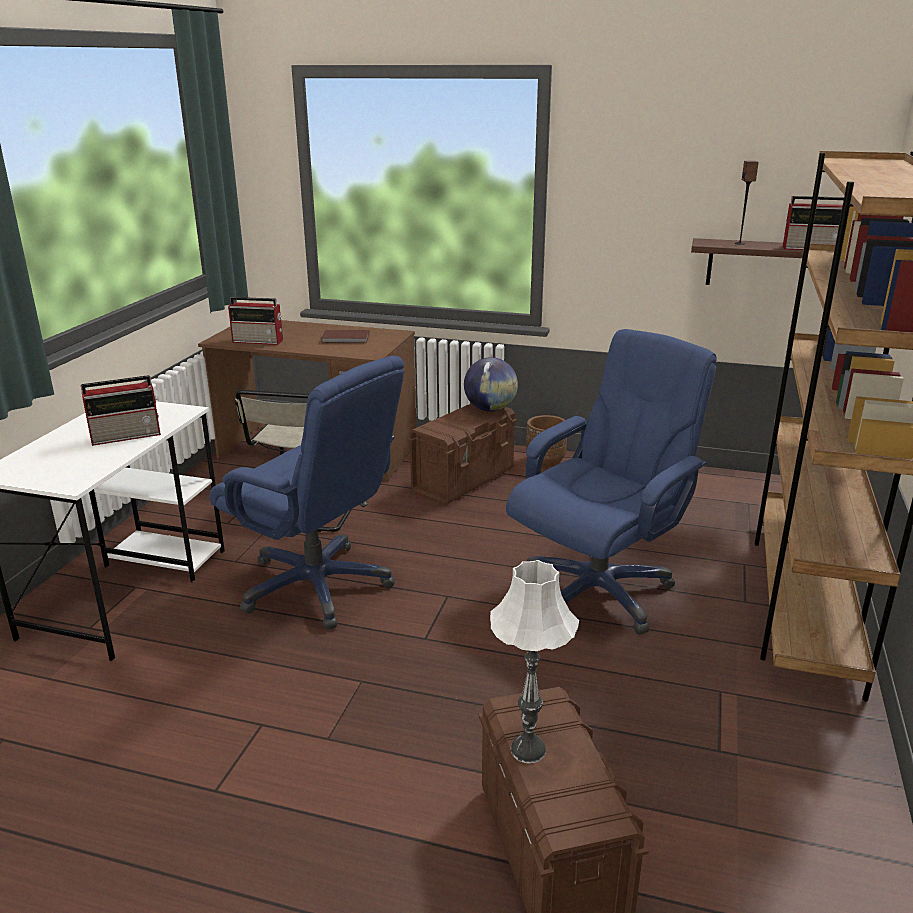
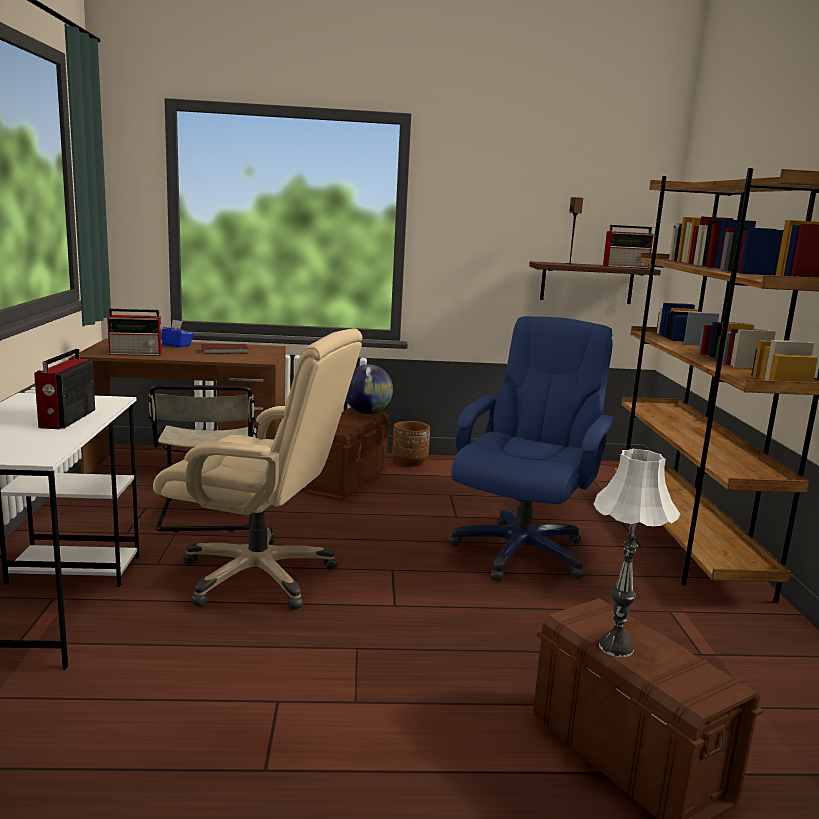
camera: 20 degrees left, 10 degrees down
(127, 436) = (66, 419): radio -> radio turned 135 degrees clockwise
(304, 328) = (175, 345): none -> blue tissue box
(317, 586) = (259, 575): blue office chair -> beige office chair

